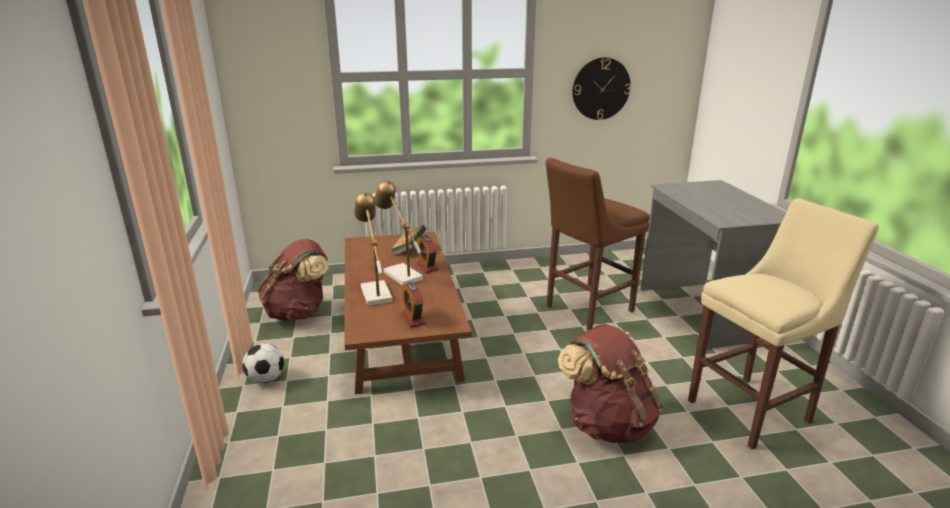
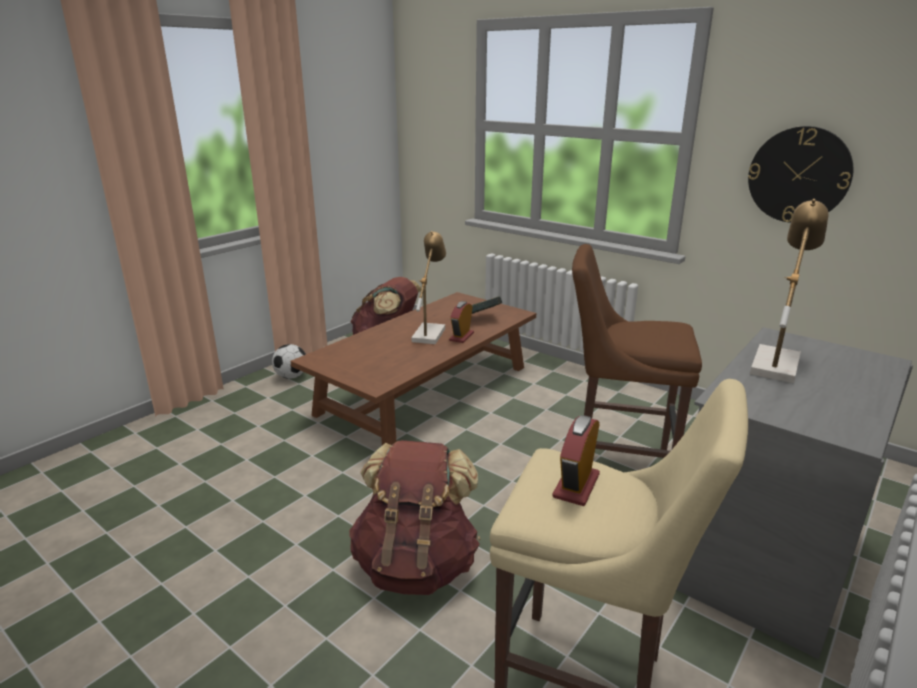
camera: 50 degrees right, 0 degrees up
(374, 292) = (384, 337): table lamp -> table lamp (774, 362)
(413, 319) = (362, 367): alarm clock -> alarm clock (576, 486)

